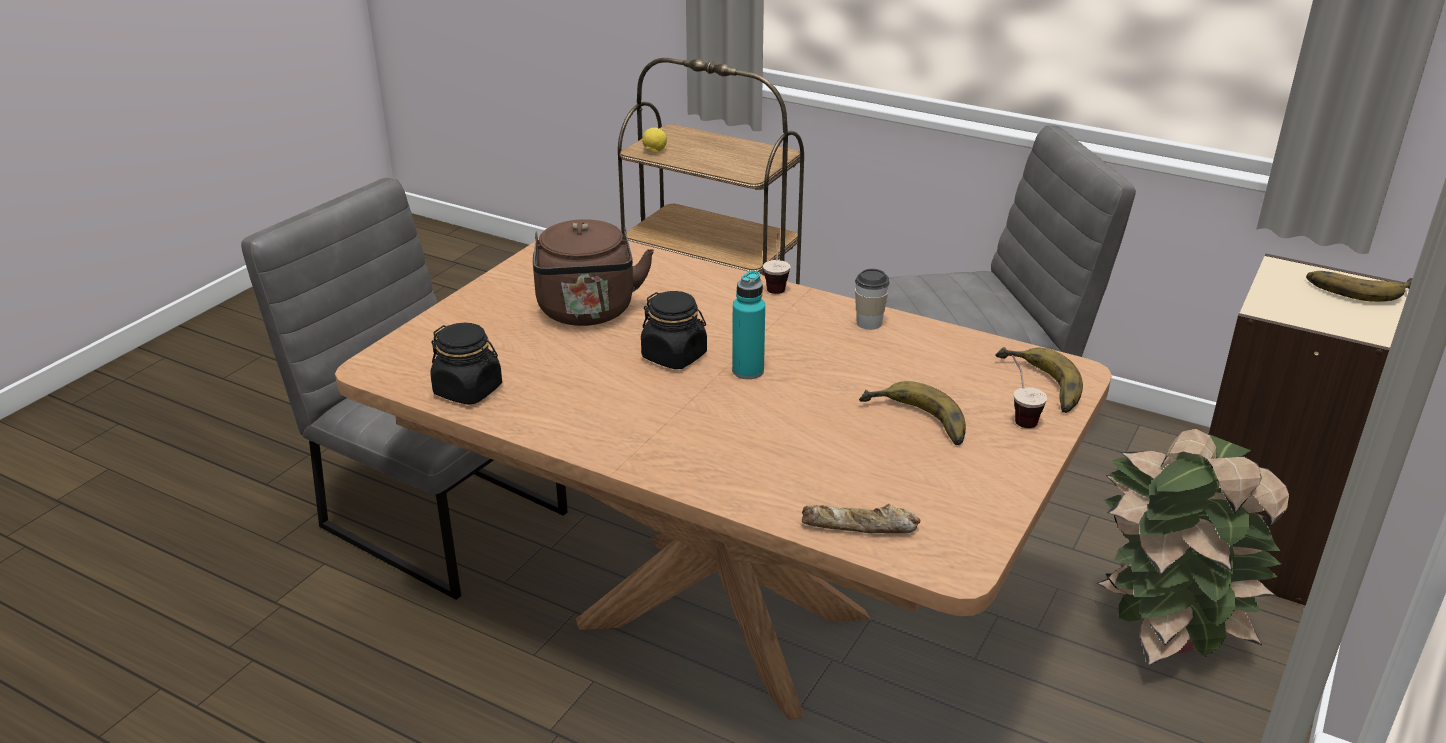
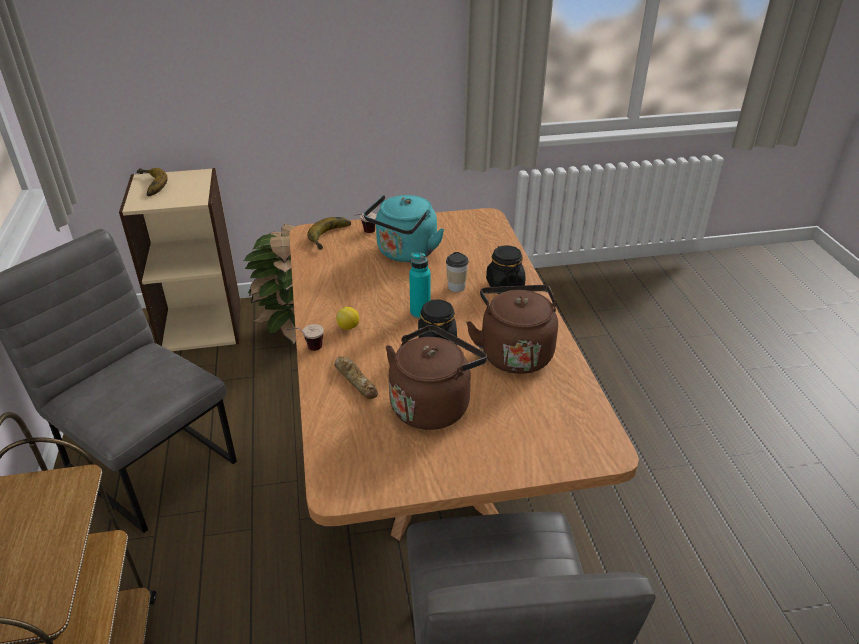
camera: 130 degrees left, 5 degrees up
(468, 390) = (568, 393): black jar -> black jar (504, 285)
(579, 394) = (514, 353): none -> brown kettle
(654, 151) = (39, 598): lemon -> lemon (348, 327)
(860, 527) = (494, 239): bread -> bread (356, 380)
(869, 323) = (321, 299): cup -> cup (456, 287)
(914, 423) = (405, 253): banana -> turquoise kettle

